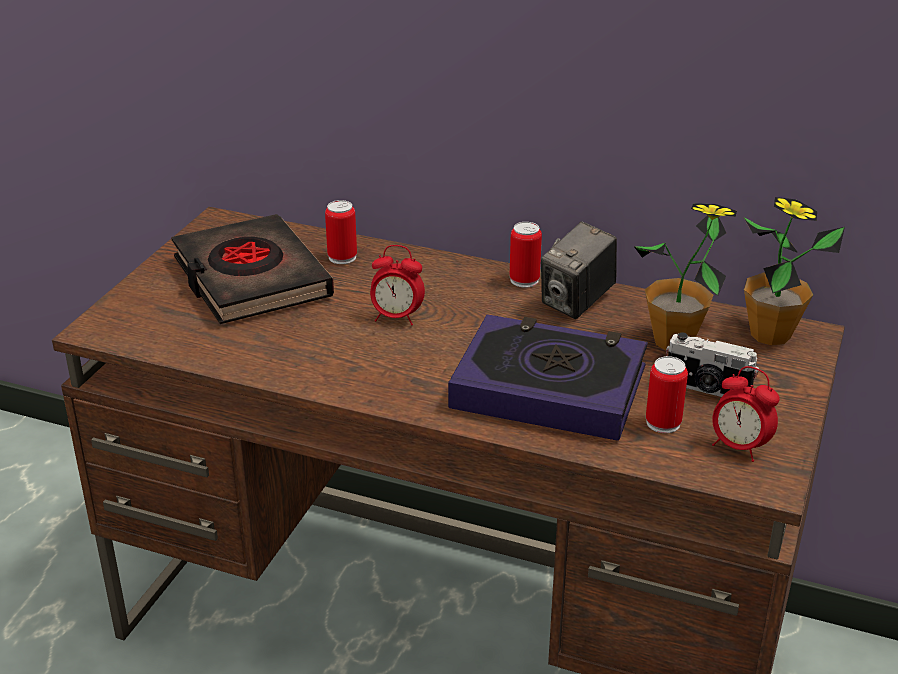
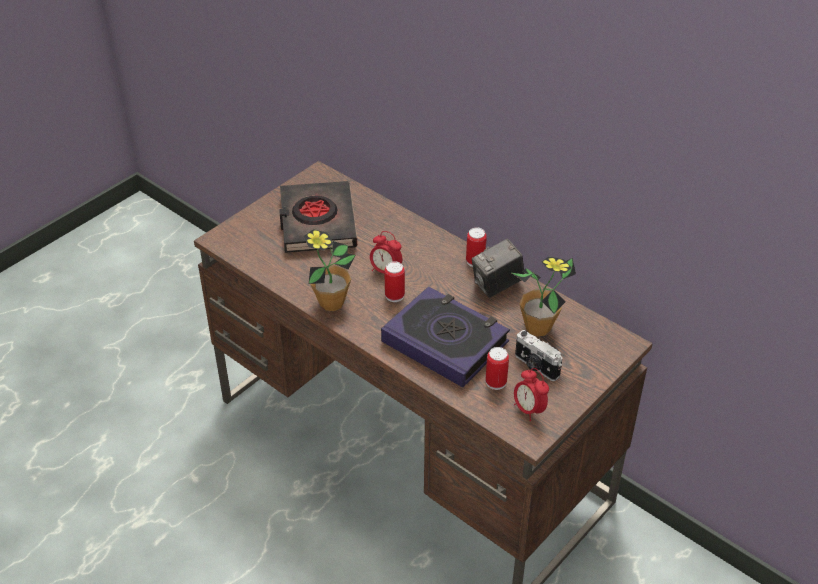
camera: 20 degrees right, 10 degrees up
(342, 257) = (377, 218): can -> can (394, 295)
(770, 335) = (600, 338): potted plant -> potted plant (331, 303)

